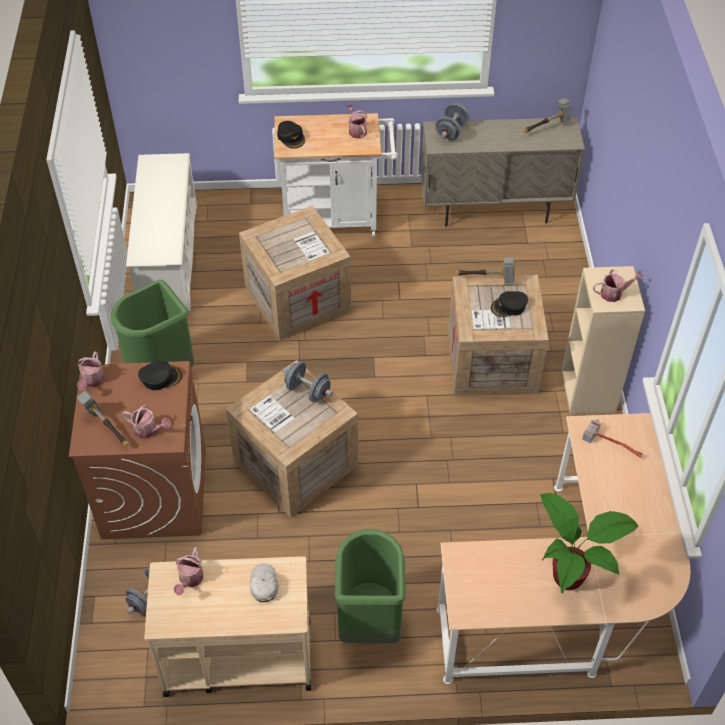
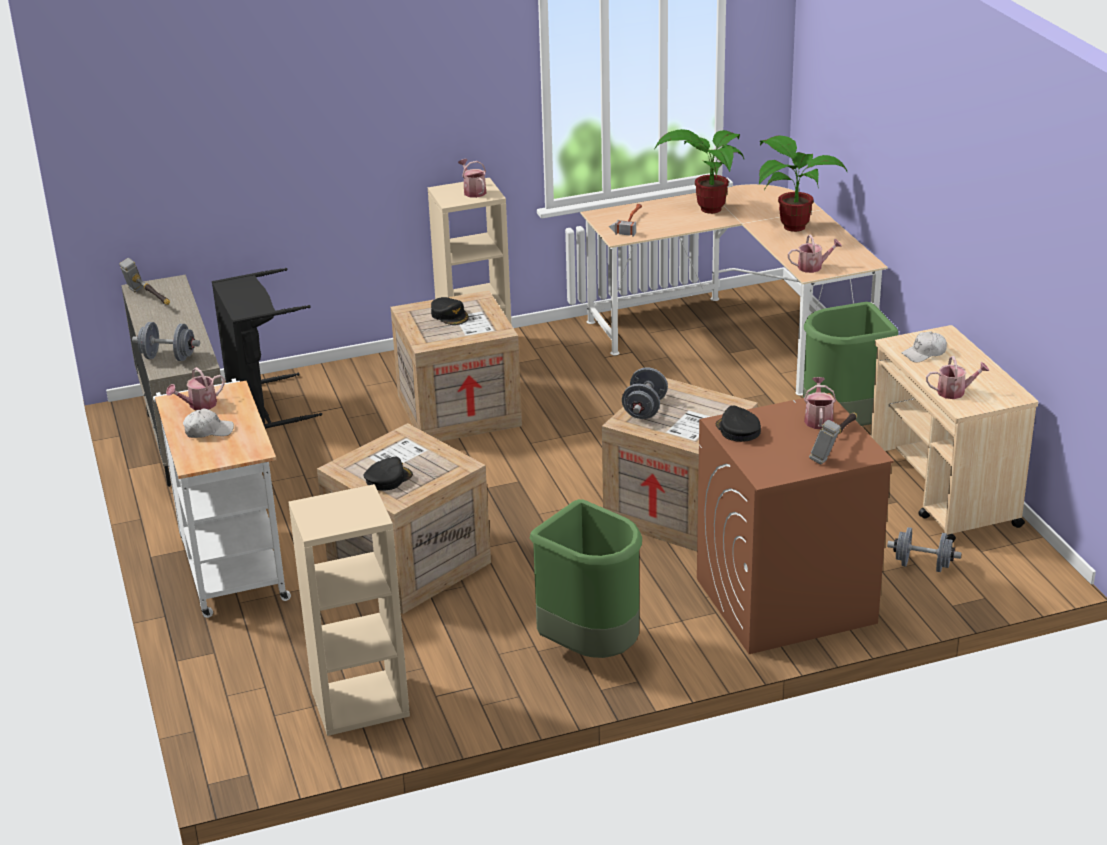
camera: 105 degrees left, 20 degrees down
(92, 381) = (776, 474): watering can -> watering can (813, 267)
(168, 256) = (359, 705): white shoe rack -> beige bookcase
(291, 137) = (227, 451): black cap -> black cap (388, 479)
(321, 132) = (208, 431): none -> white cap
(487, 280) = (413, 332): hammer -> none
(536, 252) = (262, 406): none -> black laundry basket
(630, 516) = (706, 209): none -> potted plant

